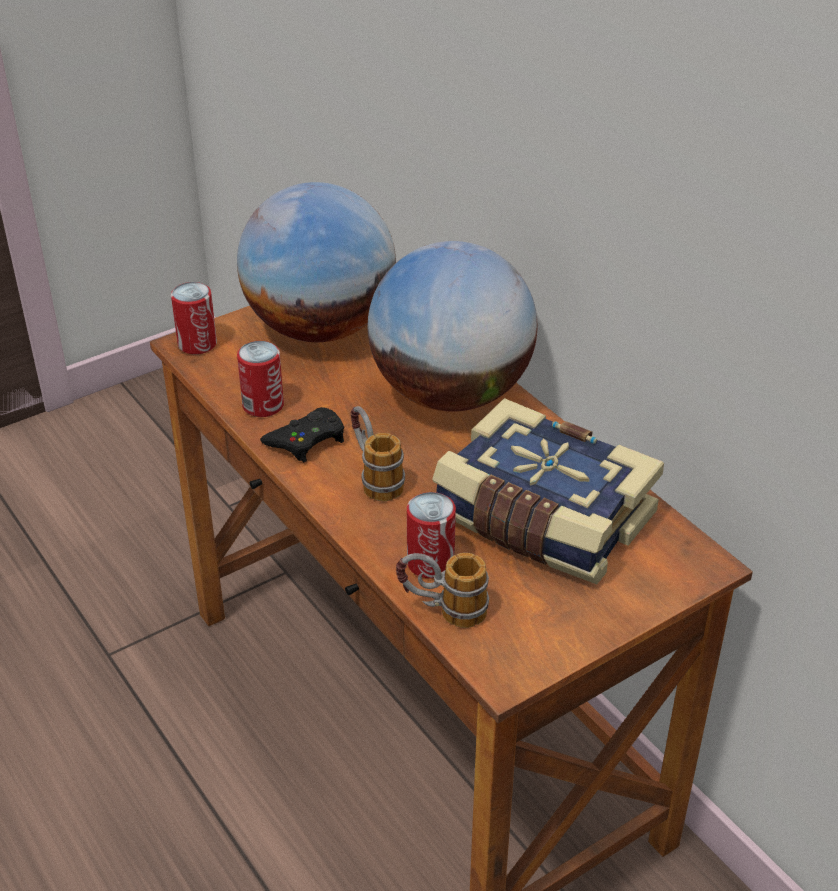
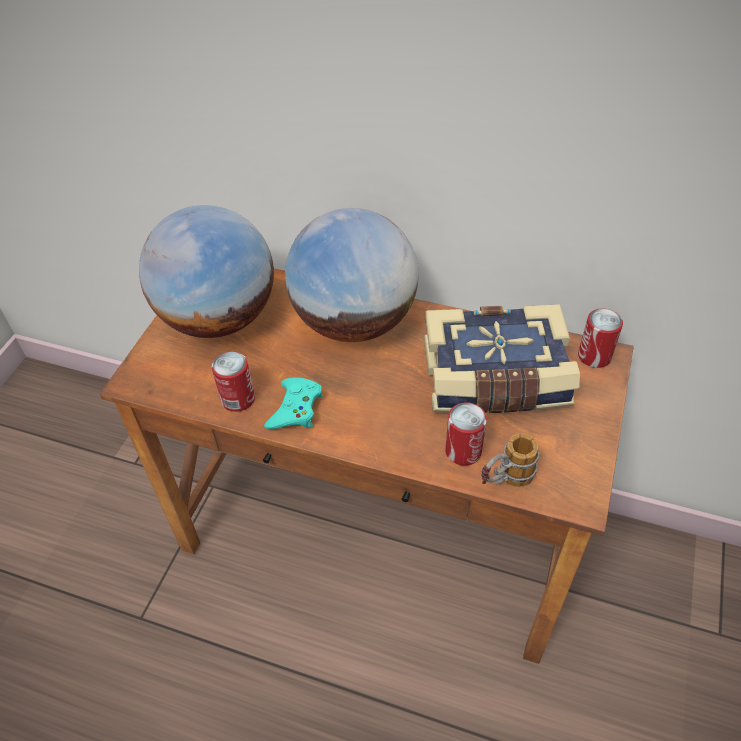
camera: 35 degrees left, 10 degrees up
(197, 344) = (140, 376): can -> can (594, 356)
(307, 440) = (295, 408): black game controller -> turquoise game controller
(374, 477) = (367, 410): mug -> none

